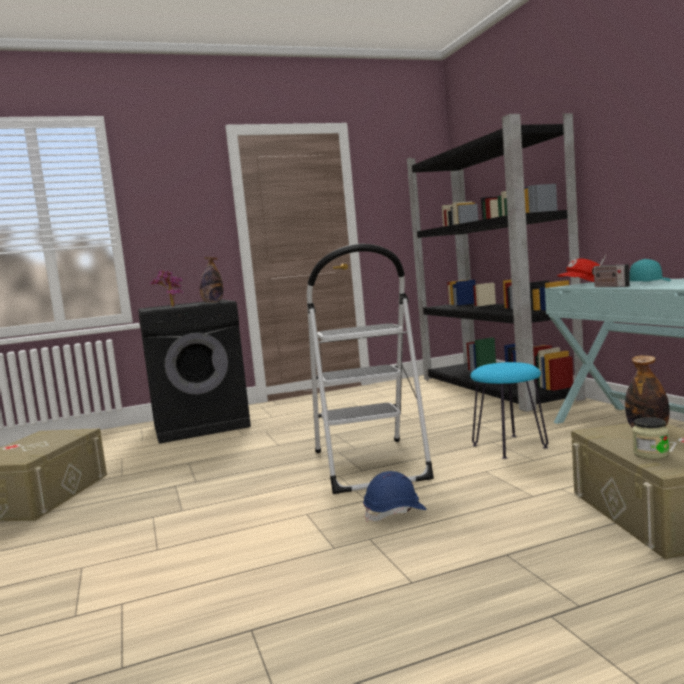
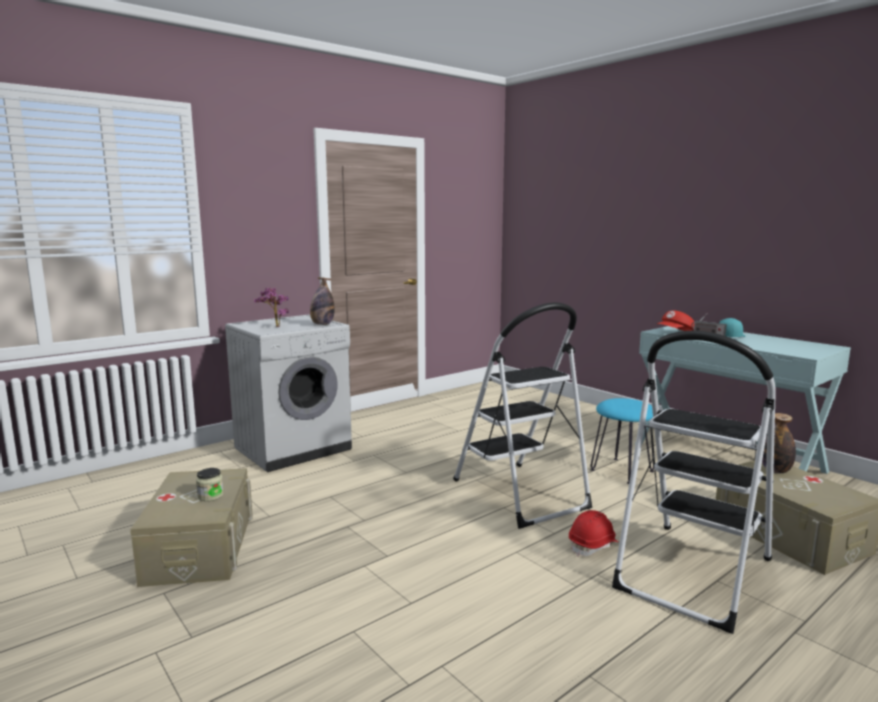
camera: 20 degrees left, 5 degrees up
(201, 427) = (294, 449): black washing machine -> white washing machine
(395, 513) = (593, 546): blue hard hat -> red hard hat
(479, 546) = (691, 574): none -> step ladder
(495, 388) = (550, 404): black bookcase -> none
(650, 454) = (801, 494): jar -> jar (210, 496)

